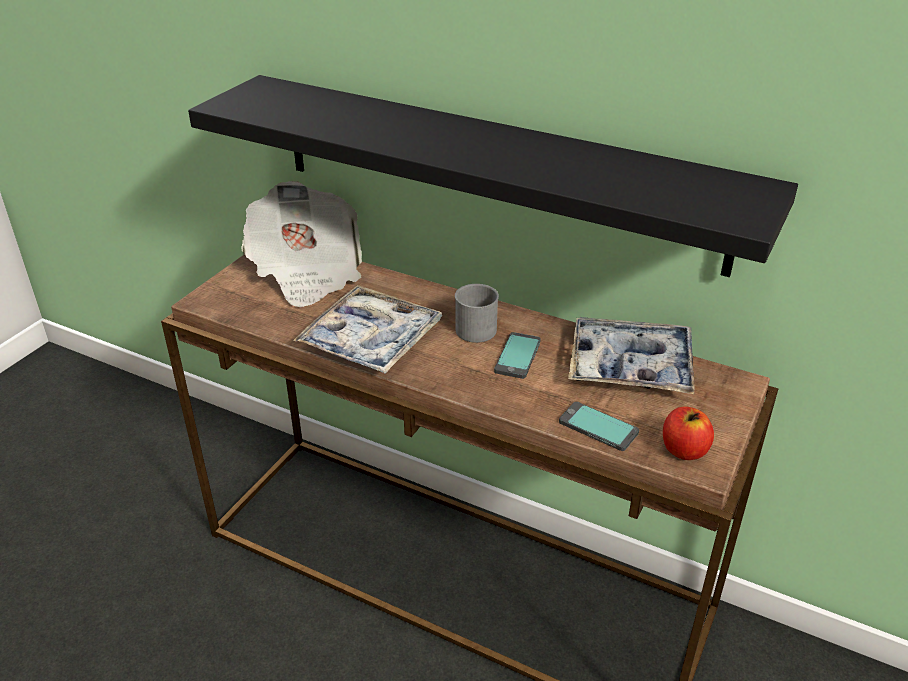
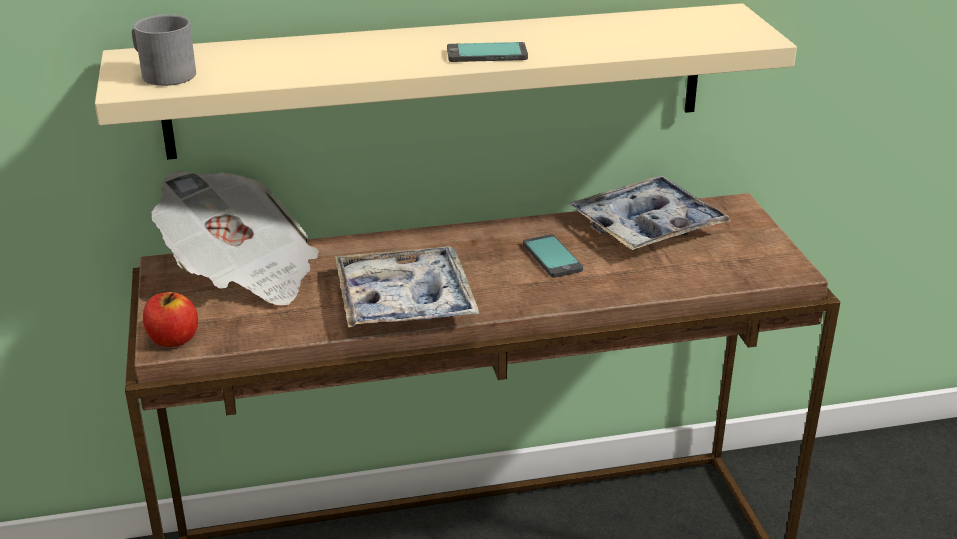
camera: 40 degrees left, 5 degrees down
(474, 326) = (481, 250): grey mug -> grey mug (163, 73)
(493, 171) = (439, 80): black shelf -> beige shelf
(598, 428) = (688, 279): phone -> phone (487, 54)
(684, 450) = (765, 266): apple -> apple (173, 339)

